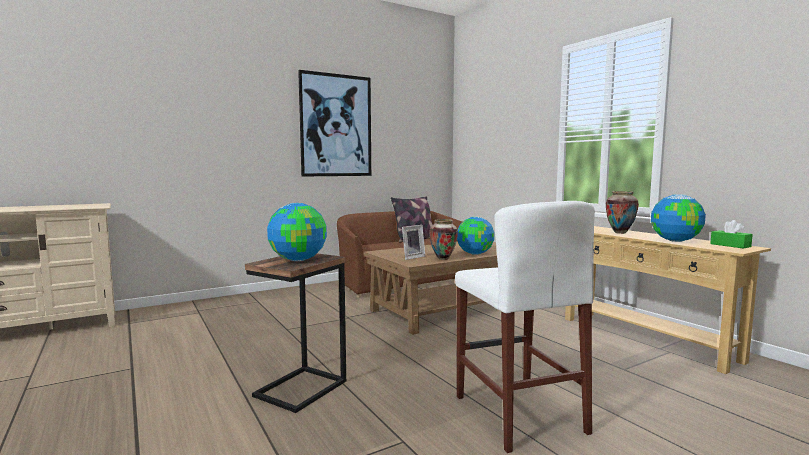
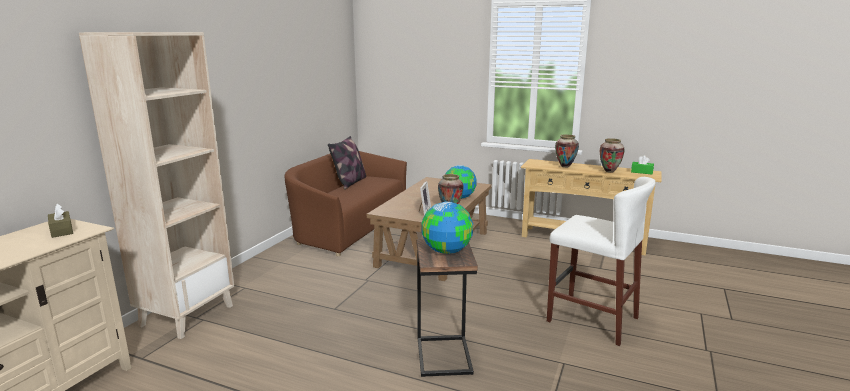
camera: 35 degrees left, 10 degrees up
(85, 205) = (61, 230): none -> brown tissue box
(196, 308) = (187, 315): none -> beige bookcase
(336, 125) = (269, 71): picture -> none
(675, 240) = (609, 171): globe -> vase

